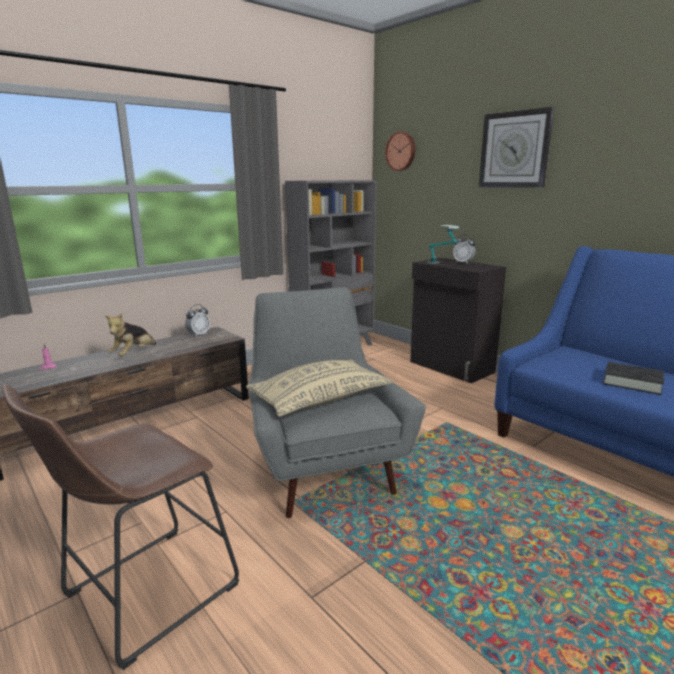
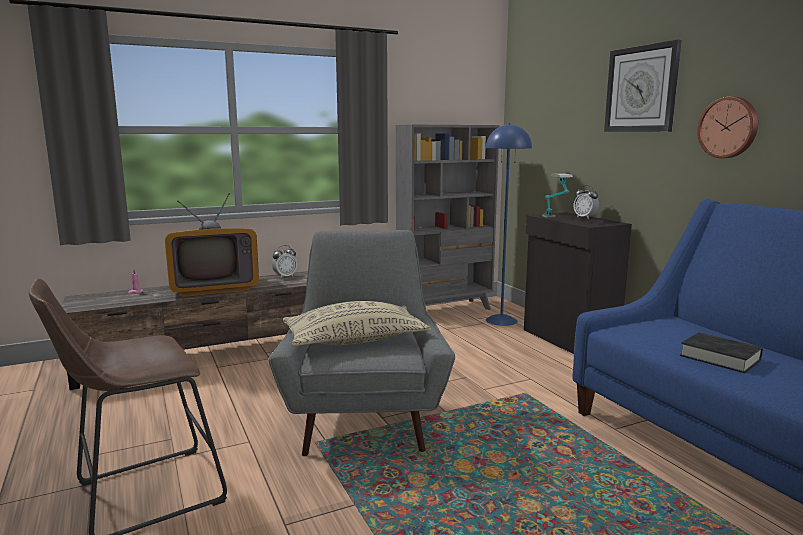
camera: 15 degrees right, 5 degrees down
(133, 354) = (214, 288): plush toy -> television
(387, 354) = (501, 320): none -> blue floor lamp
(401, 151) = (531, 94): wall clock -> wall clock (729, 127)

